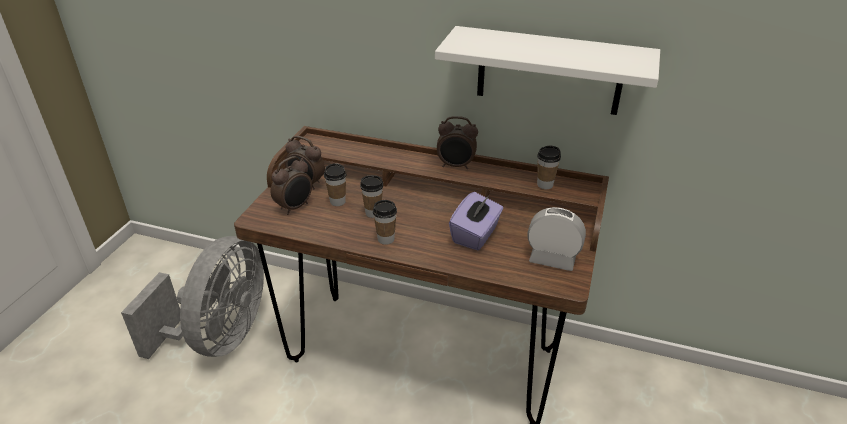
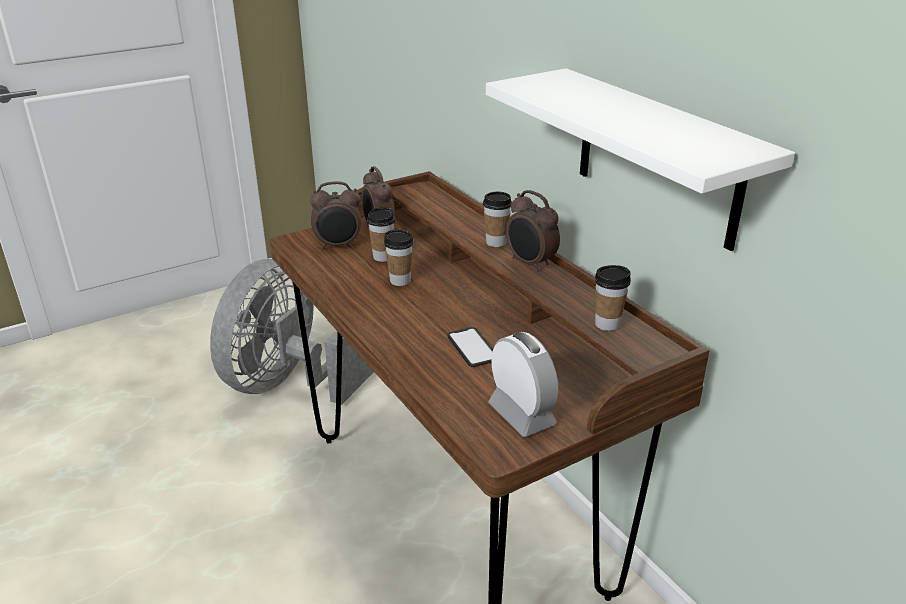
camera: 40 degrees right, 5 degrees down
(220, 337) = (290, 383): grey fan -> grey fan turned 150 degrees clockwise
(386, 239) = (375, 309): cup -> cup (496, 242)
(476, 235) = (472, 348): purple tissue box -> phone

